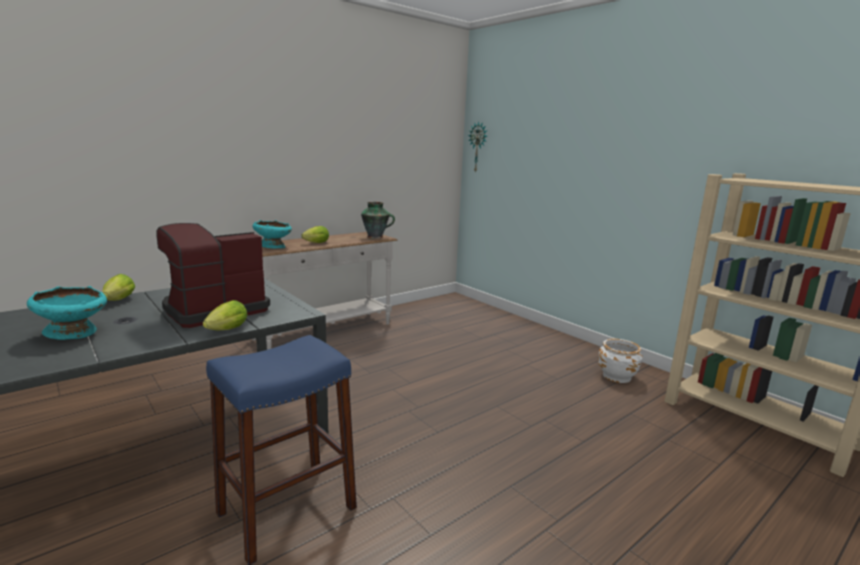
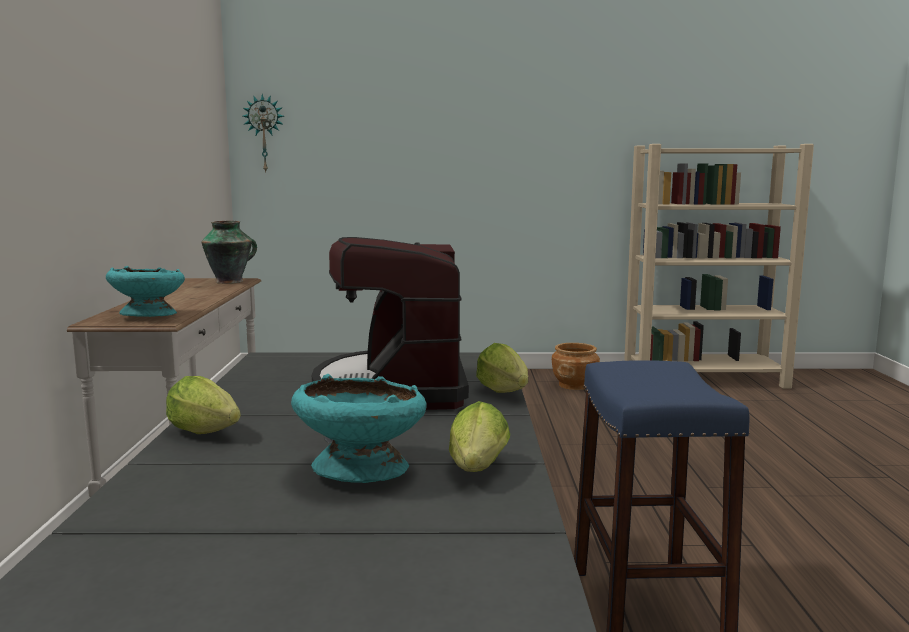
camera: 50 degrees left, 5 degrees down
(315, 243) = (185, 301): lettuce -> lettuce (477, 471)
(616, 376) = (574, 385): white planter -> brown planter

